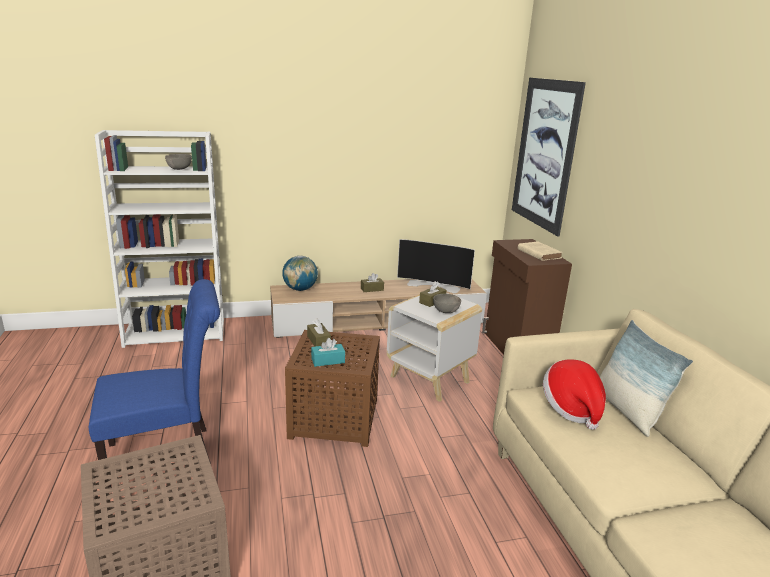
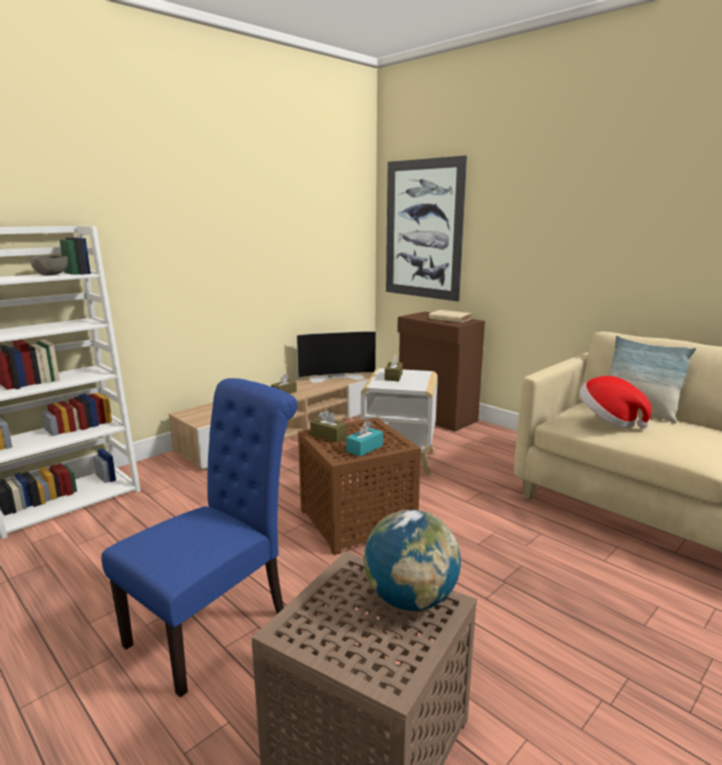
camera: 30 degrees left, 5 degrees down
(300, 289) = (209, 409): globe -> globe (410, 599)
(446, 312) = (418, 381): grey bowl -> none

